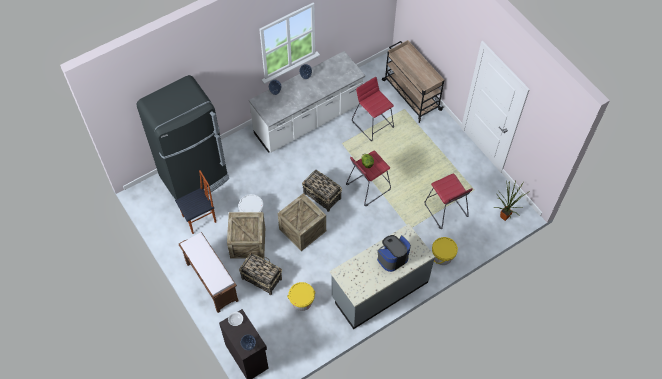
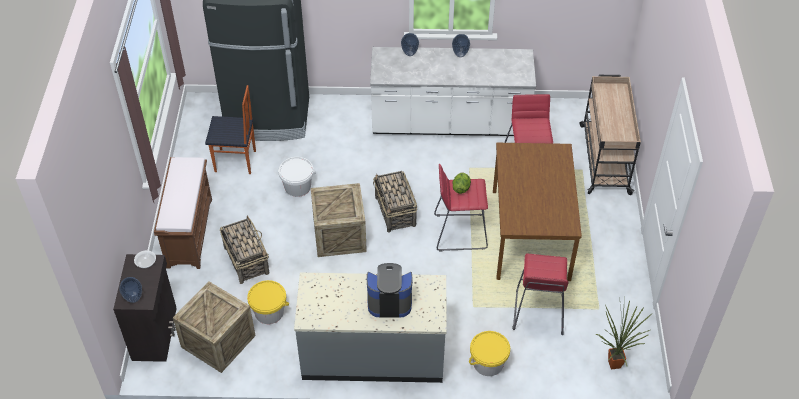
camera: 35 degrees right, 10 degrees down
(248, 243) = (265, 214): crate -> crate (218, 341)
(407, 166) = (531, 235): none -> brown dining table

